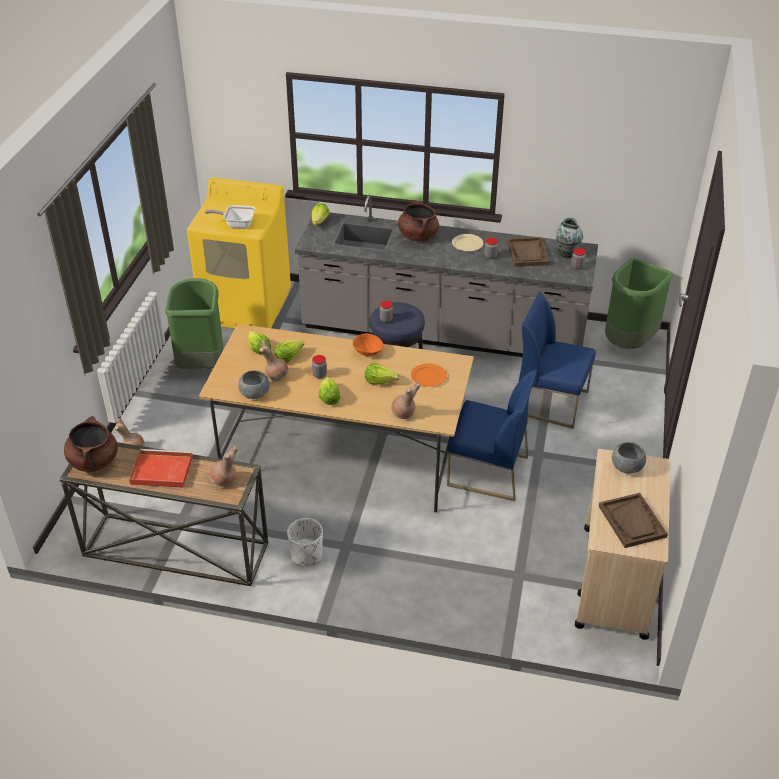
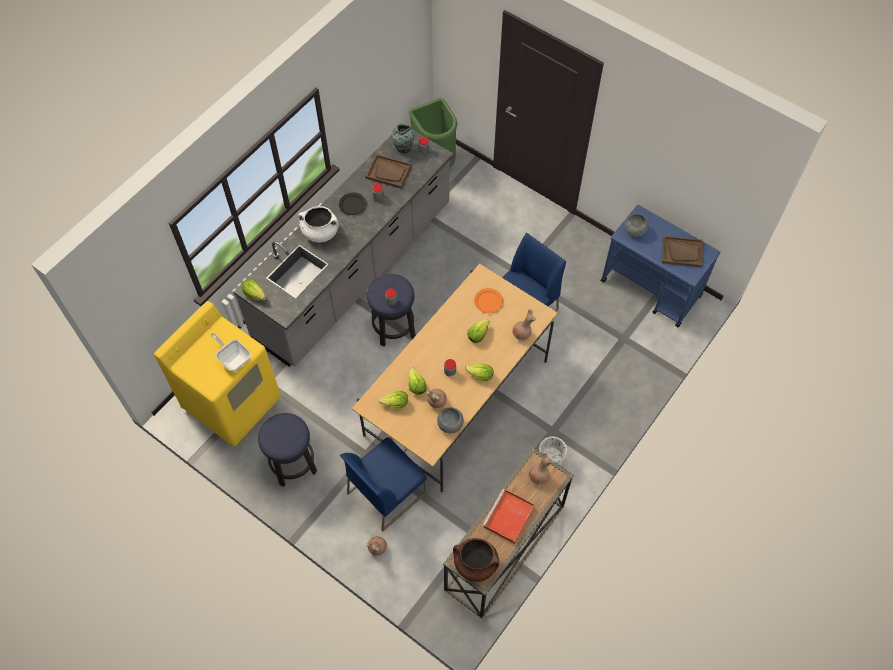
camera: 65 degrees left, 20 degrees up
(201, 364) = (293, 464): green trash can -> stool
(237, 225) = (233, 359): frying pan -> frying pan turned 105 degrees clockwise
(368, 352) = (439, 329): orange bowl -> none
(418, 236) = (320, 232): brown cooking pot -> white cooking pot
(467, 244) = (352, 205): beige plate -> black plate
(550, 401) = (472, 240): blue chair -> blue chair (386, 492)
(614, 582) = (651, 289): beige cart -> blue cart

